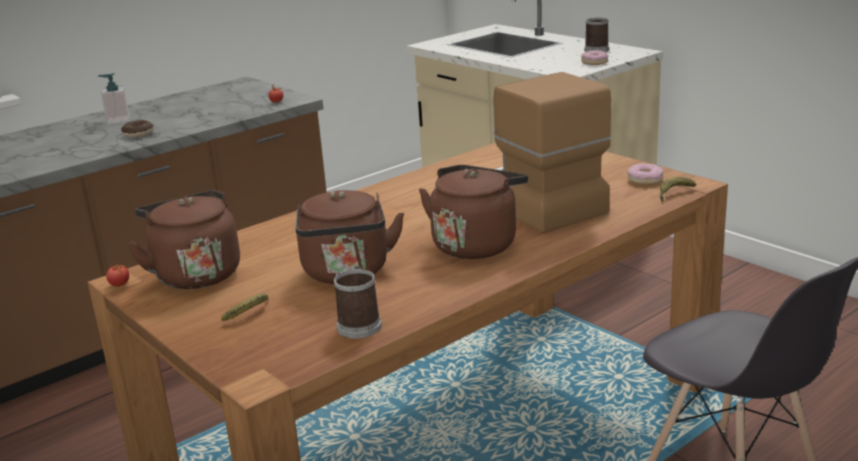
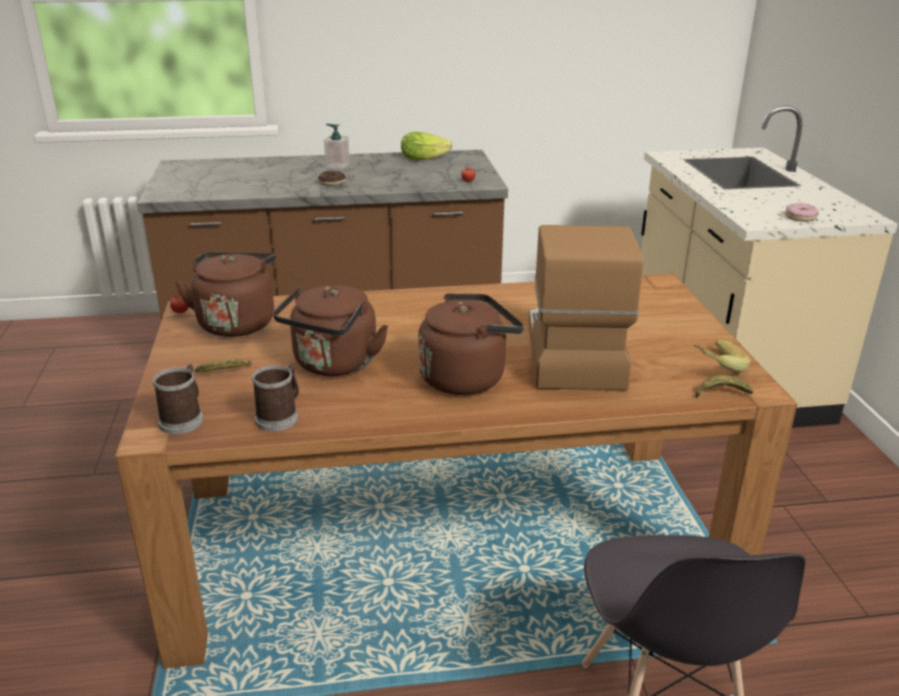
camera: 30 degrees right, 5 degrees up
(204, 94) = (427, 158): none -> lettuce
(595, 49) = (823, 202): mug -> mug (184, 419)
(645, 180) = (713, 367): donut -> banana

